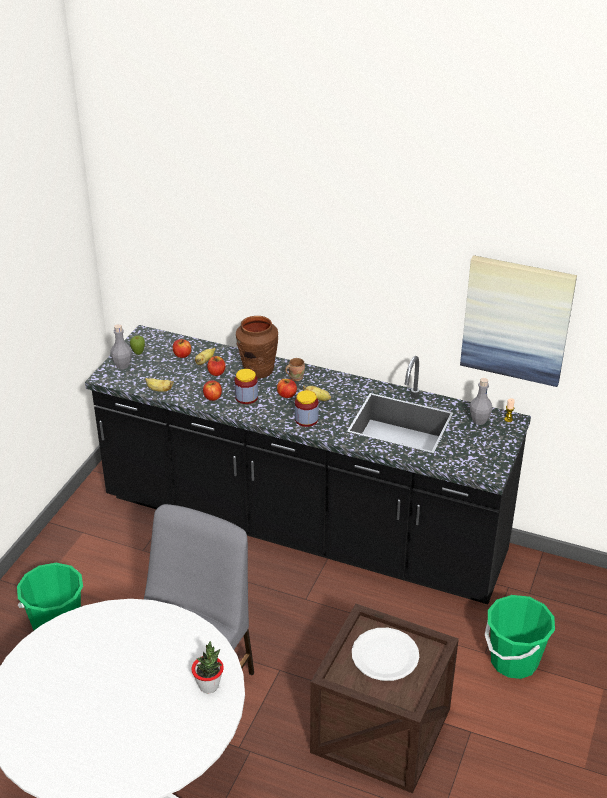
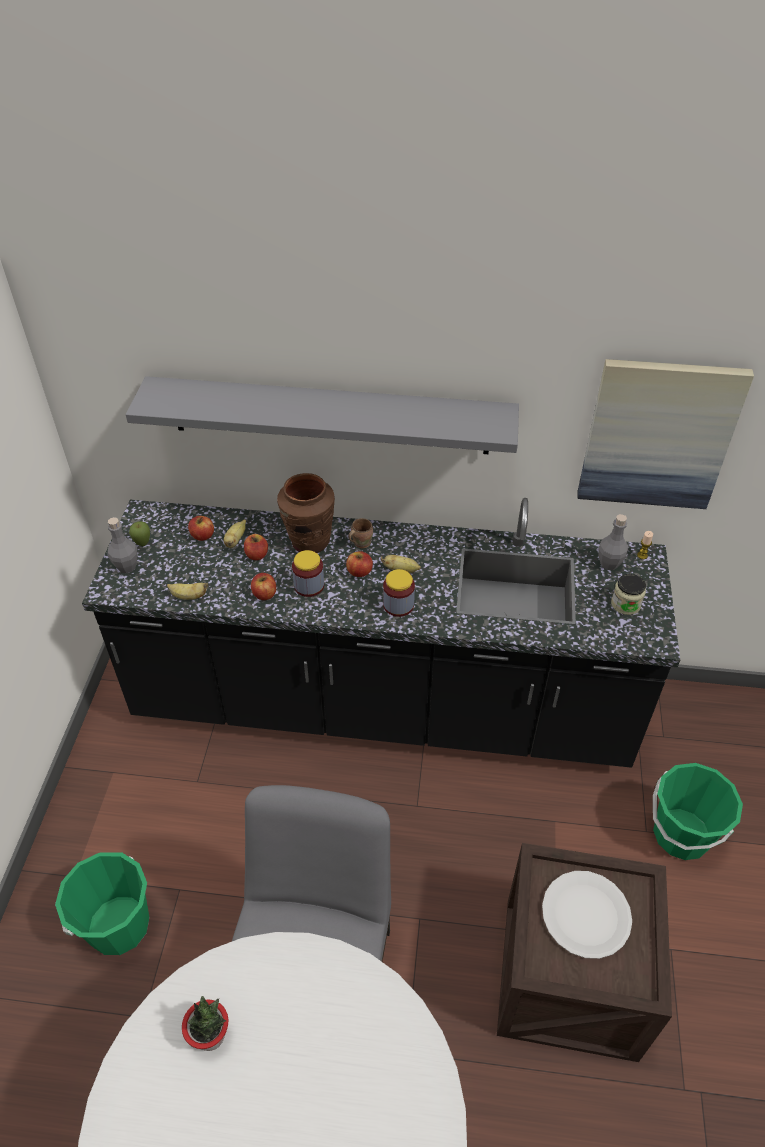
camera: 15 degrees left, 10 degrees up
(209, 685) = (403, 1068): potted plant -> potted plant (210, 1035)
(284, 275) = (330, 415): none -> grey shelf
(478, 447) = (625, 604): none -> jar

